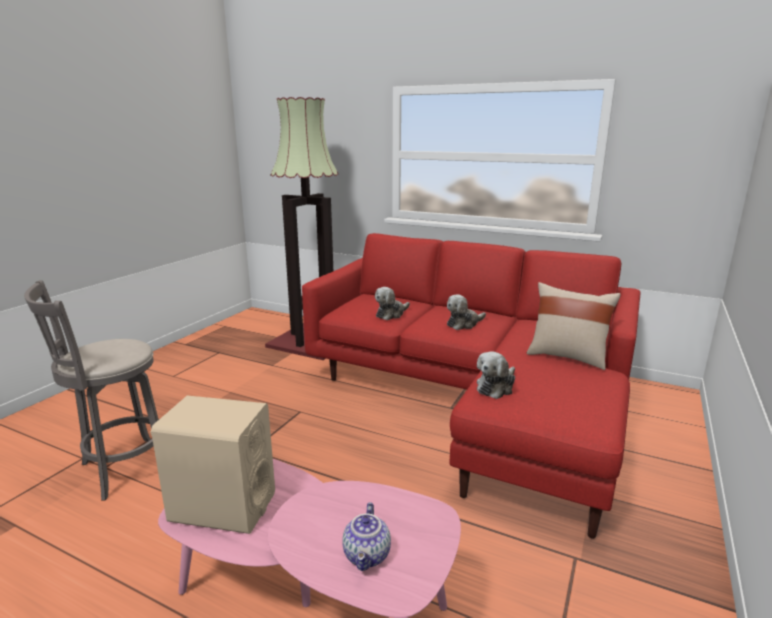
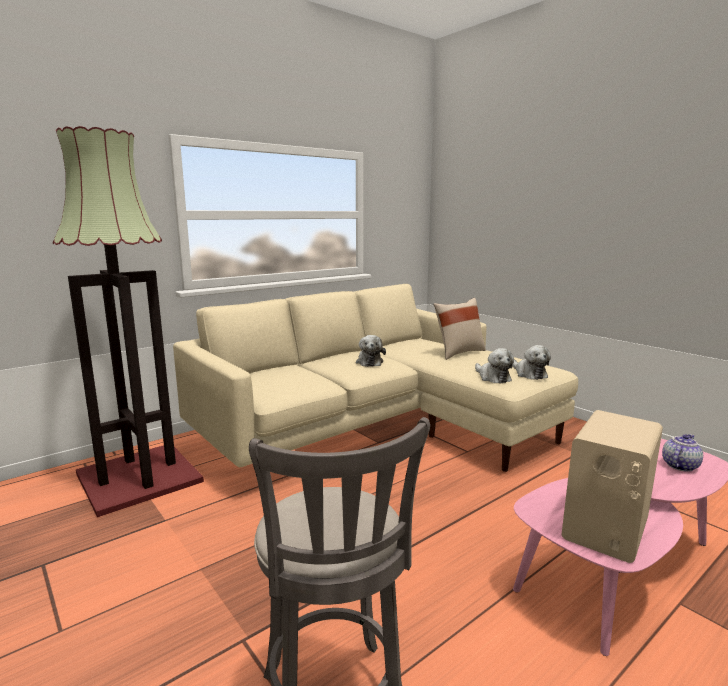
camera: 65 degrees left, 5 degrees down
(368, 556) = (679, 465): teapot -> teapot turned 75 degrees counterclockwise
(391, 314) = (309, 378): plush toy -> plush toy (529, 374)
(475, 400) = (376, 430): red sofa -> beige sofa

